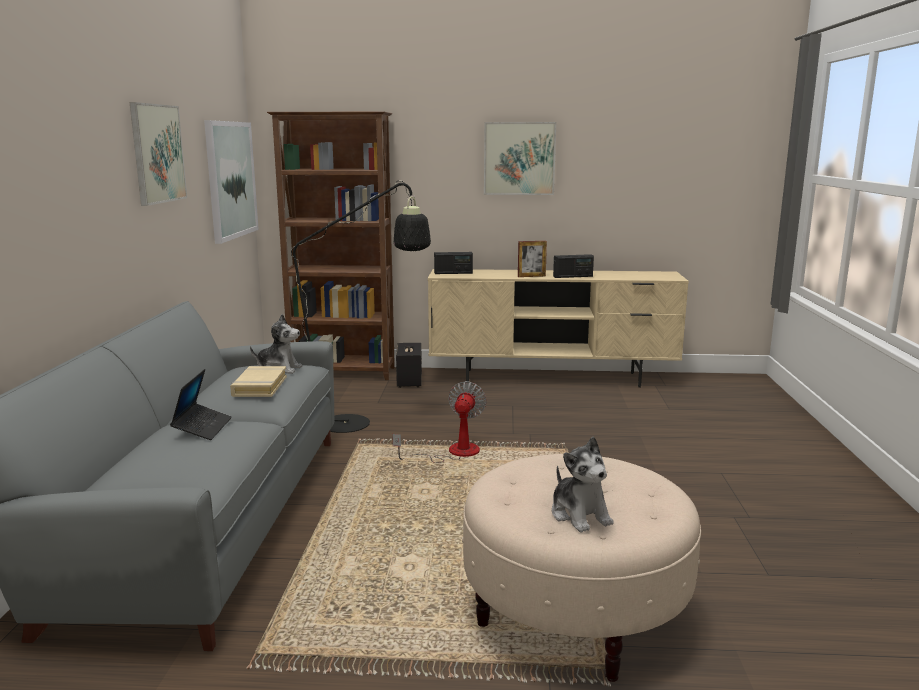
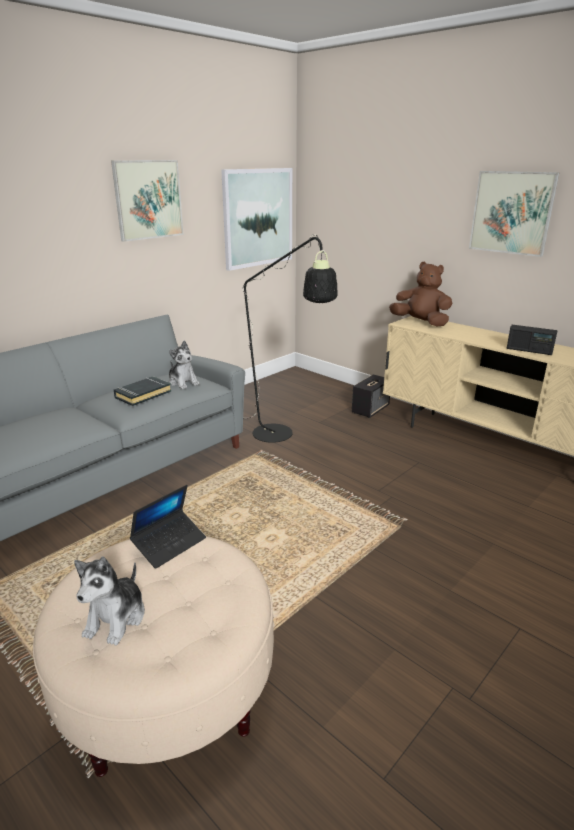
camera: 40 degrees right, 10 degrees up
(202, 428) = (55, 418): laptop -> laptop (169, 544)
(259, 386) = (143, 394): beige book -> black book
(343, 373) = (333, 388): brown bookcase -> none
(453, 273) = (420, 323): radio -> brown plush toy
(453, 453) = (305, 490): fan -> none
(531, 276) = (485, 341): picture frame -> none

